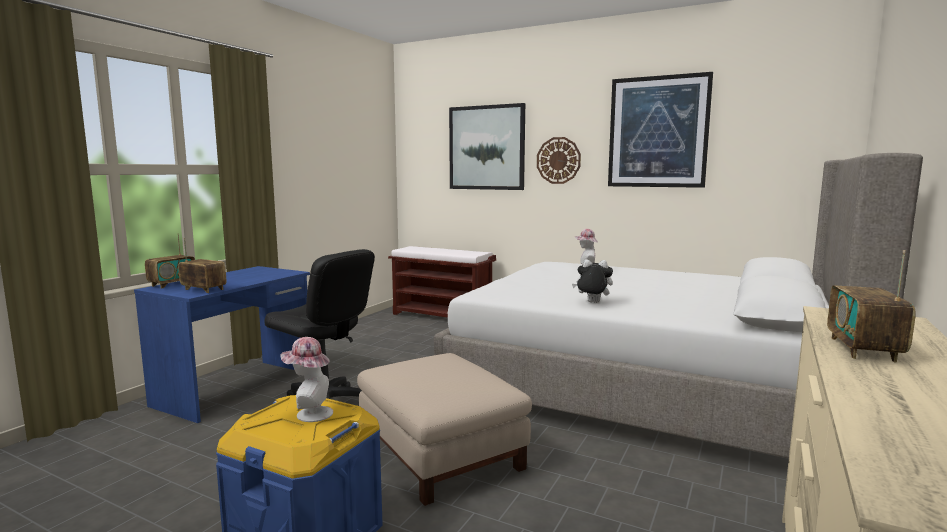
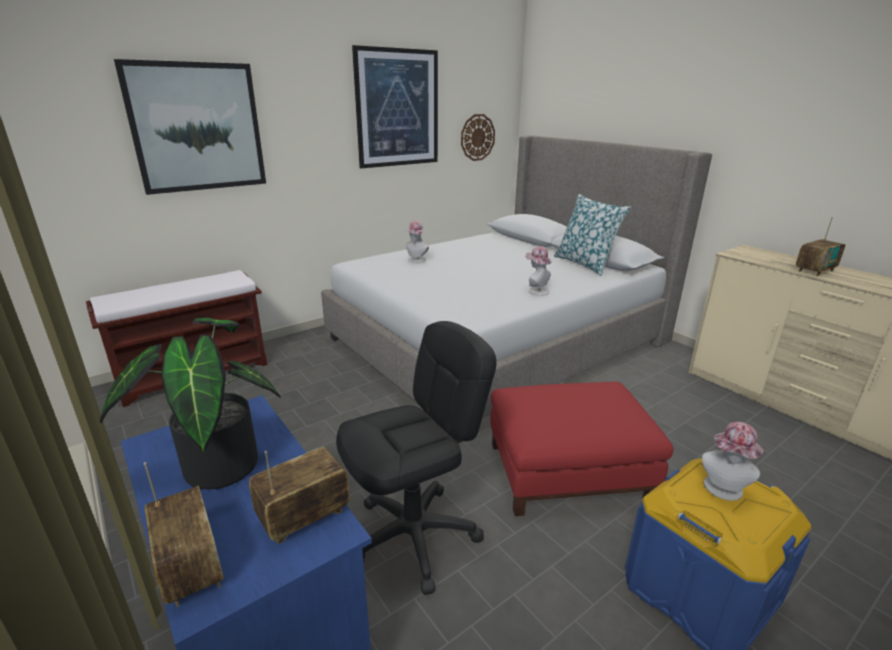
camera: 65 degrees left, 15 degrees up
(242, 276) = (214, 464): none -> potted plant
(441, 452) = (567, 471): beige ottoman -> red ottoman
(558, 160) = (303, 142): wall clock -> wall clock (477, 137)
(592, 302) = (536, 291): plush toy -> hat
(733, 311) = (585, 264): none -> pillow
(863, 349) = (814, 271): radio -> radio turned 75 degrees counterclockwise

